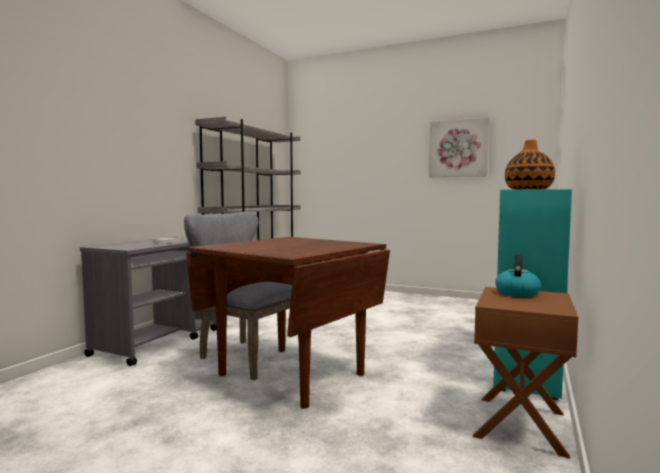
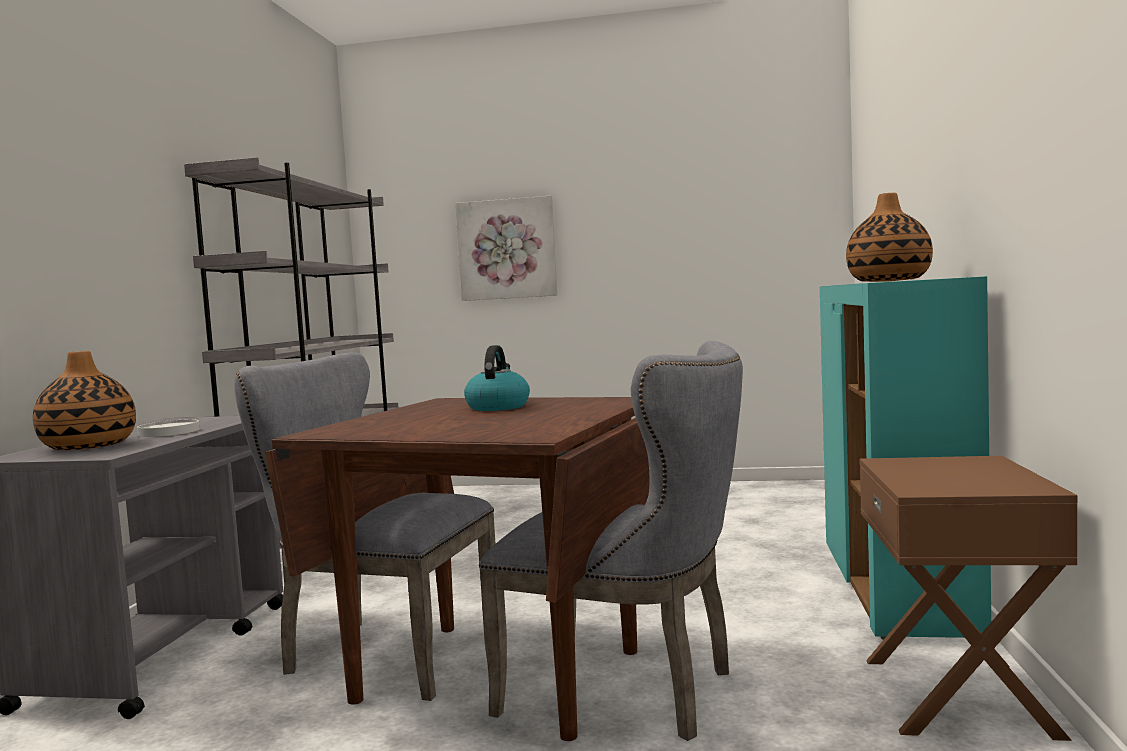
camera: 15 degrees left, 0 degrees up
(128, 245) = (88, 446): none -> vase
(349, 391) = (633, 690): none -> grey chair
(458, 148) = (684, 213): picture -> picture (507, 249)
(517, 293) = (927, 464): kettle -> kettle (498, 407)

